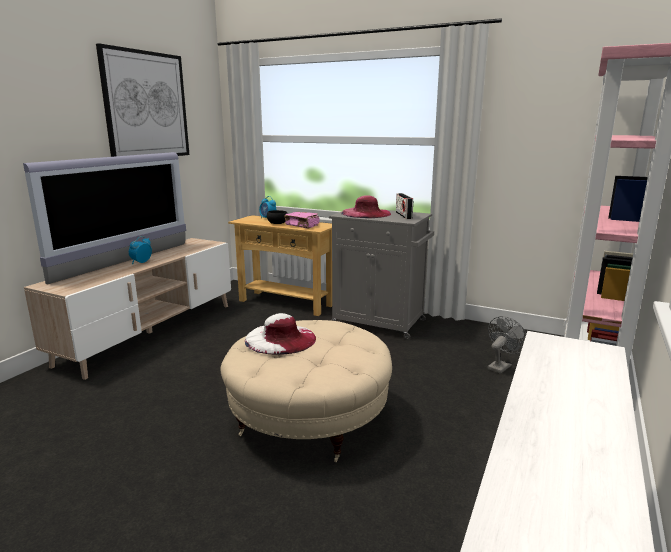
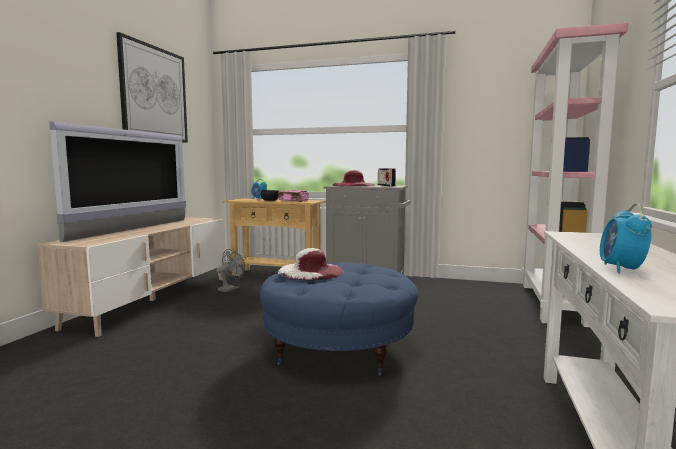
camera: 10 degrees left, 10 degrees down
(141, 262) = (149, 229): alarm clock -> alarm clock (621, 269)
(309, 418) = (338, 348): beige ottoman -> blue ottoman
(501, 366) = (484, 304): grey fan -> grey fan (230, 288)

